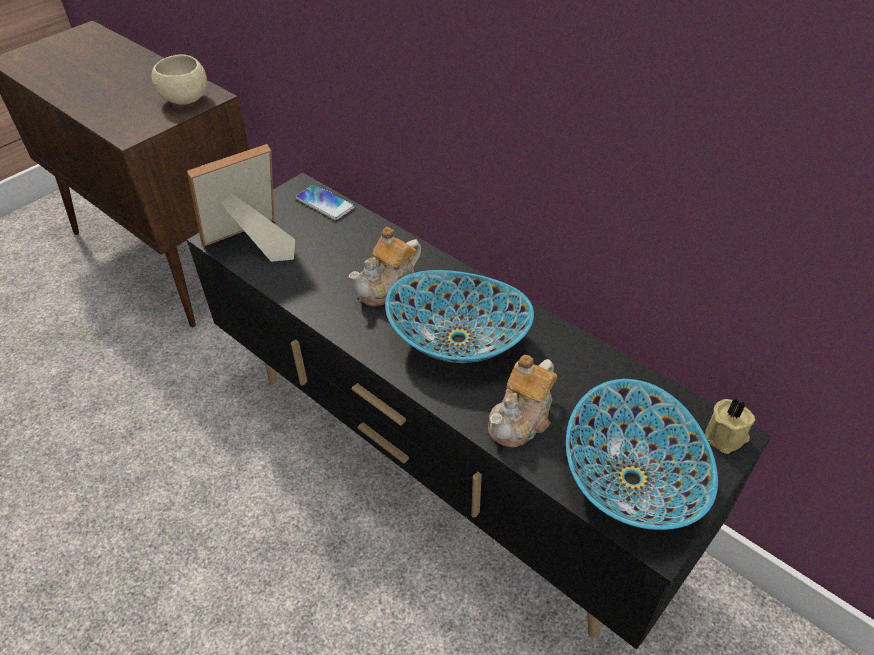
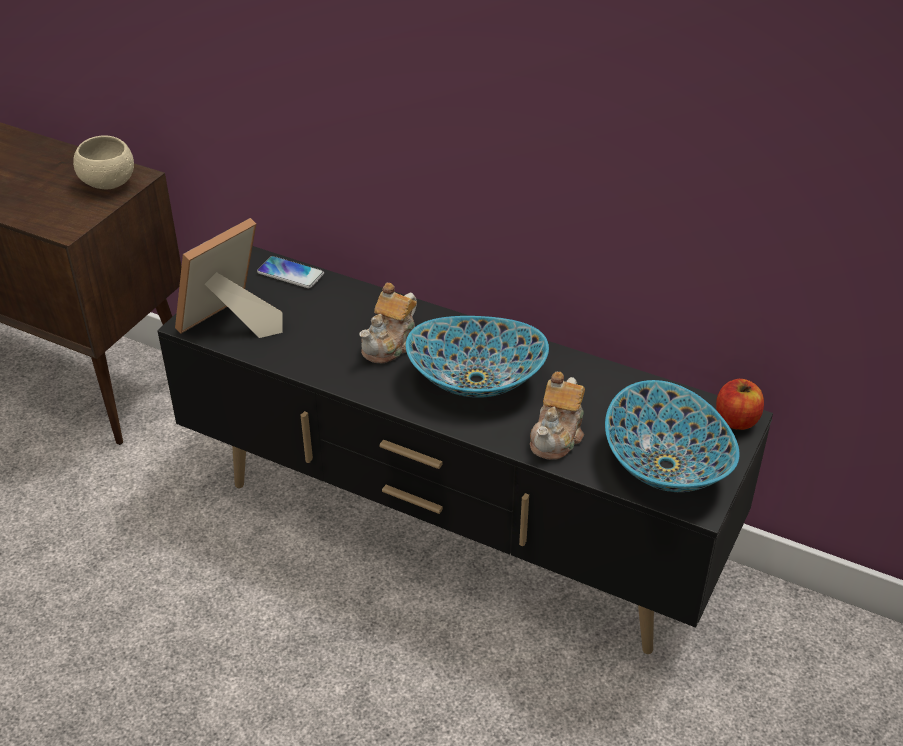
camera: 15 degrees left, 5 degrees down
(726, 437) = (736, 420): beige candle -> apple

